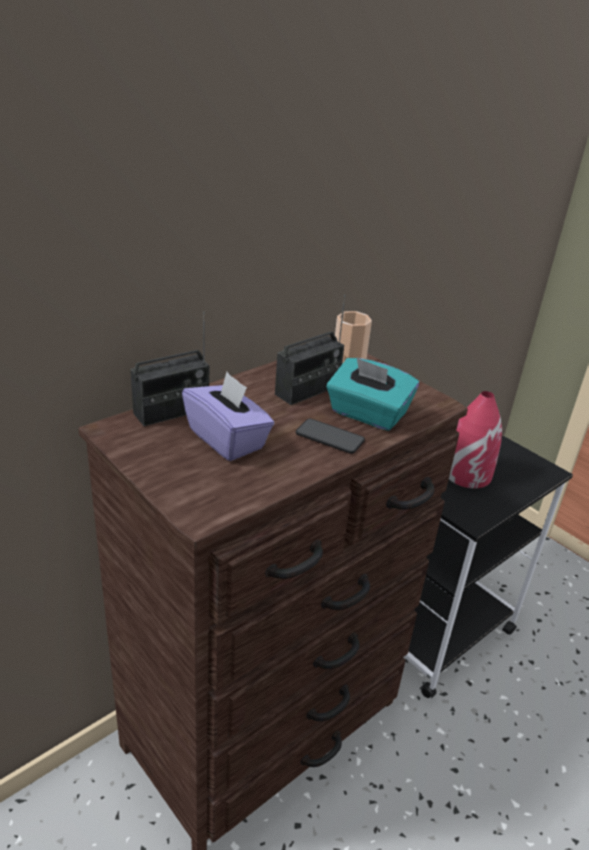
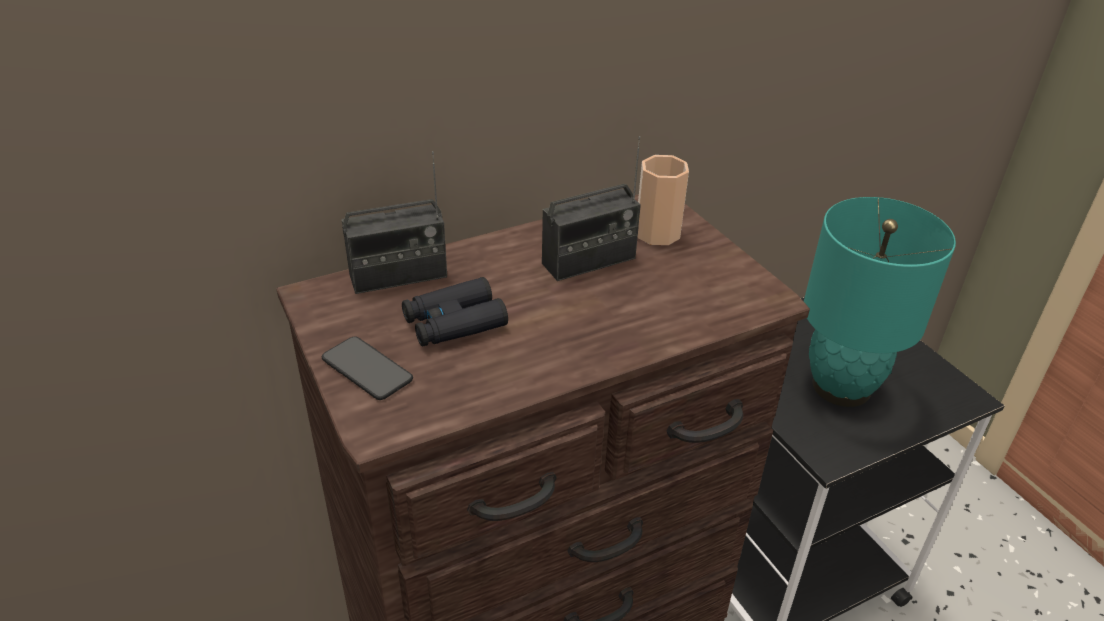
camera: 15 degrees right, 5 degrees up
(227, 439) = (454, 323): purple tissue box -> black binoculars
(329, 437) = (592, 334): phone -> phone (367, 369)
(367, 414) = (658, 304): turquoise tissue box -> none
(466, 473) = (841, 386): red vase -> turquoise table lamp

